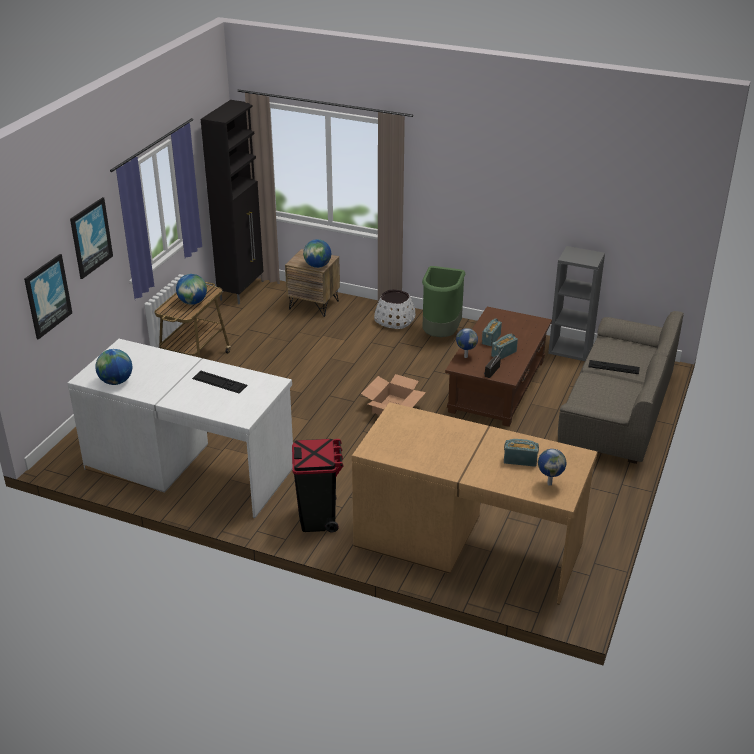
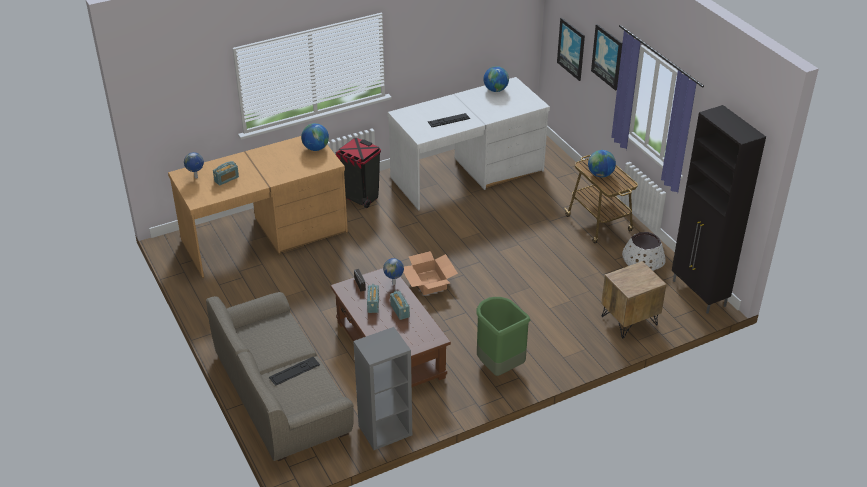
camera: 130 degrees right, 5 degrees up
(317, 266) = (620, 276): globe -> globe (315, 148)
(394, 320) = (552, 353): white planter -> white planter (643, 262)

